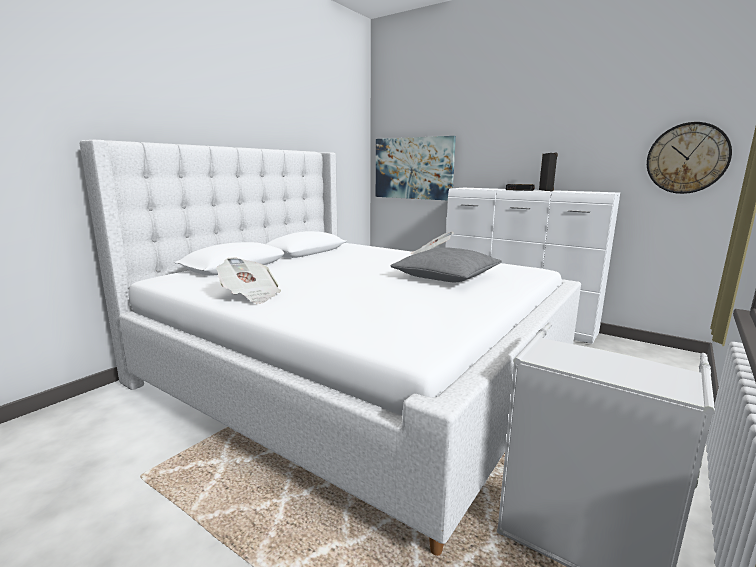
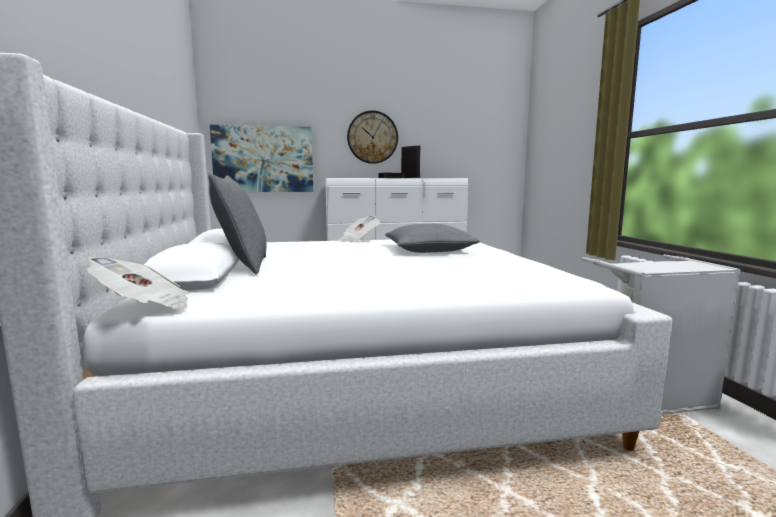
camera: 45 degrees left, 5 degrees down
(250, 296) = (344, 291): newspaper -> newspaper (146, 306)
(278, 263) = (243, 266): none -> grey pillow
(687, 158) = (493, 153): wall clock -> wall clock (372, 137)

